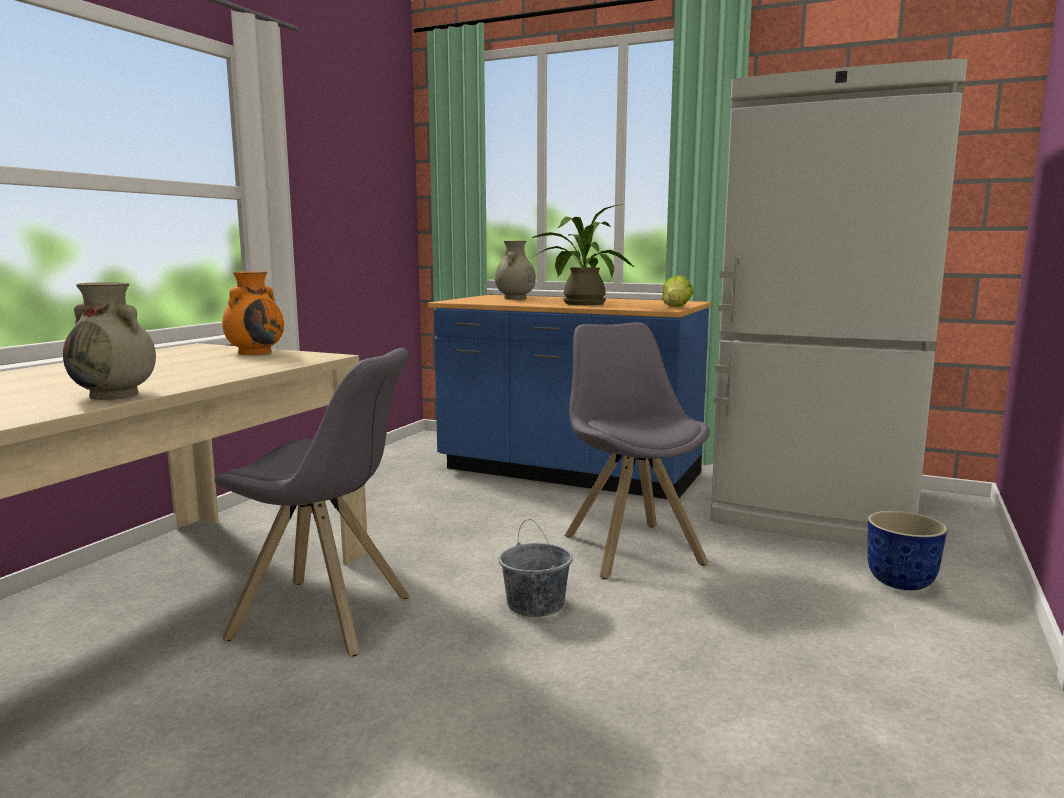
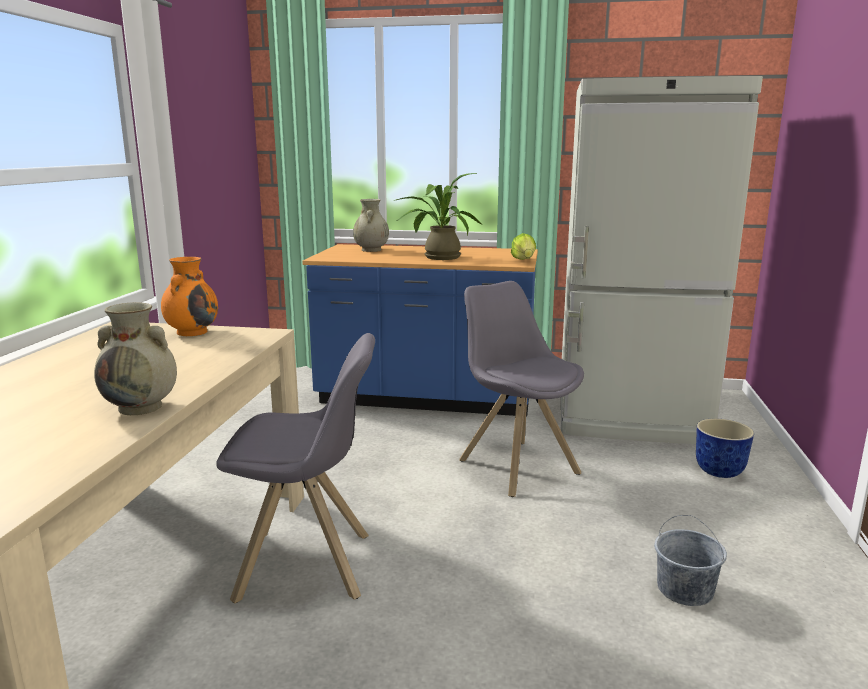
camera: 15 degrees left, 5 degrees up
(536, 604) = (473, 528): grey bucket -> grey bucket (685, 590)

